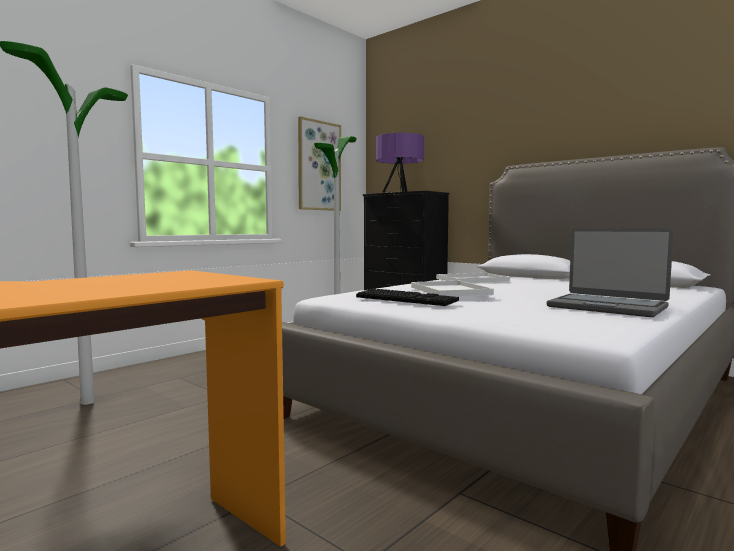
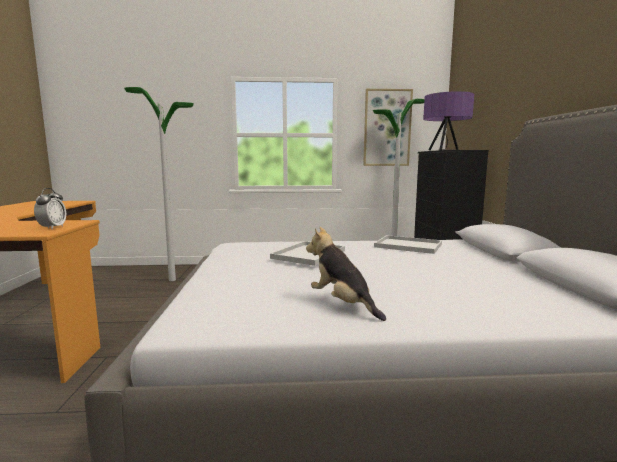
camera: 45 degrees right, 5 degrees up
(206, 277) = (52, 228): none -> alarm clock
(407, 299) = (244, 256): keyboard -> none
(607, 307) = (342, 304): laptop -> plush toy

